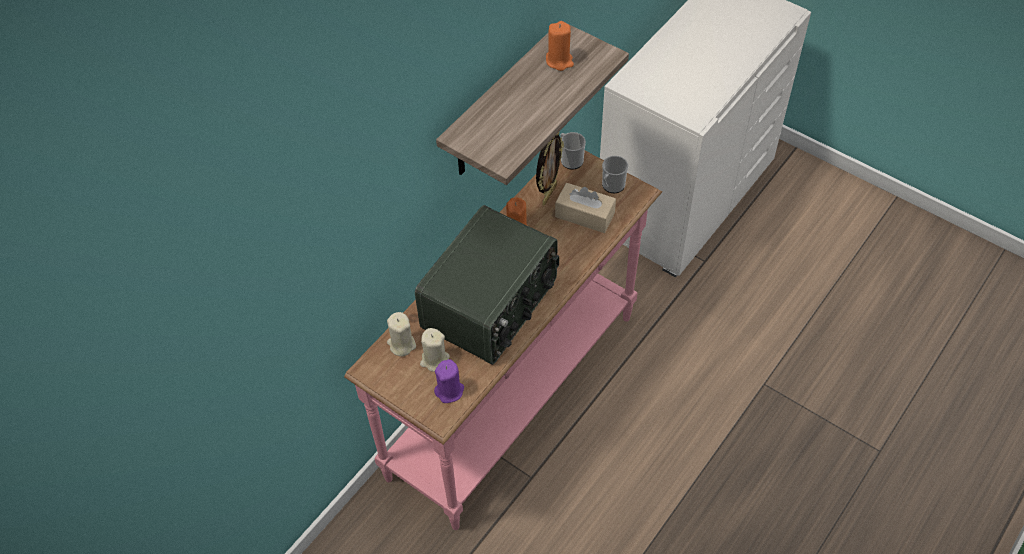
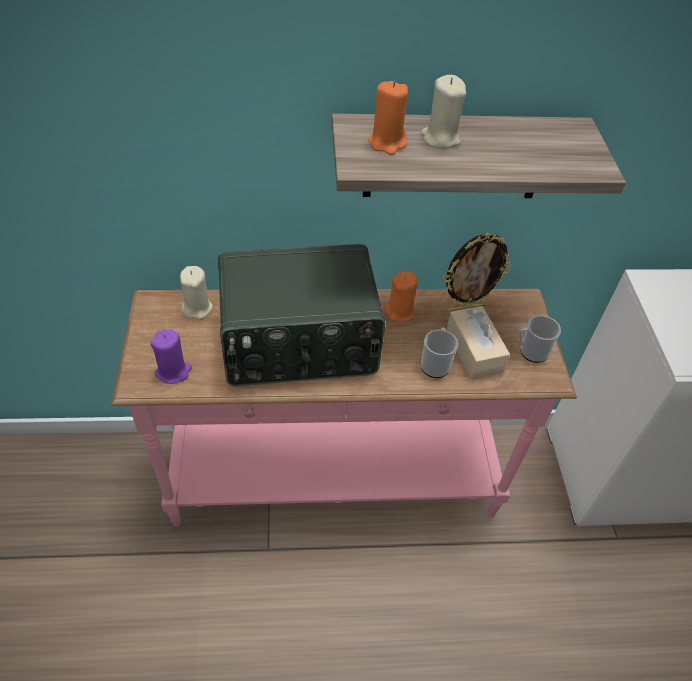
camera: 45 degrees right, 5 degrees down
(434, 360) = (199, 340): beige candle -> beige candle (440, 138)
(559, 61) = (540, 140): orange candle -> orange candle (387, 143)
(570, 159) = (521, 302): mug -> mug (435, 363)

